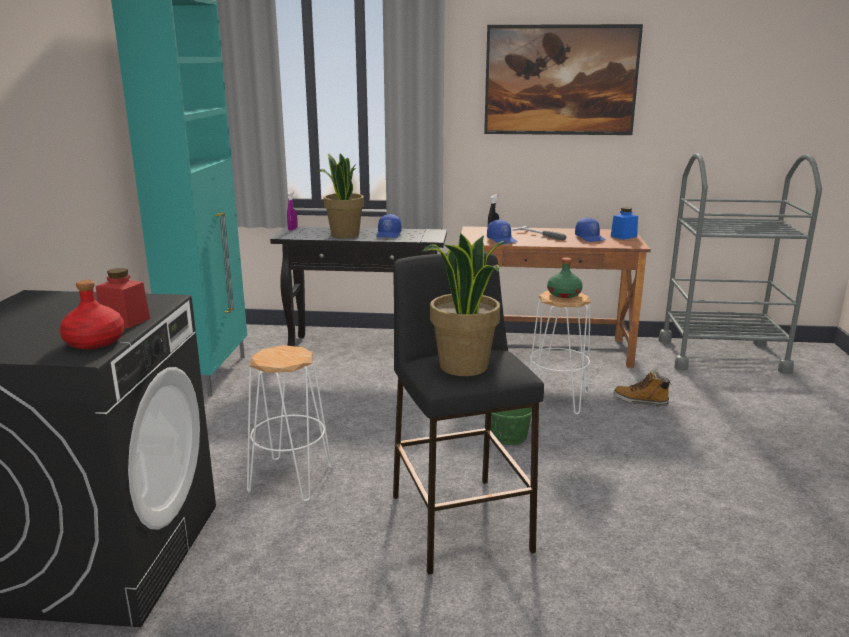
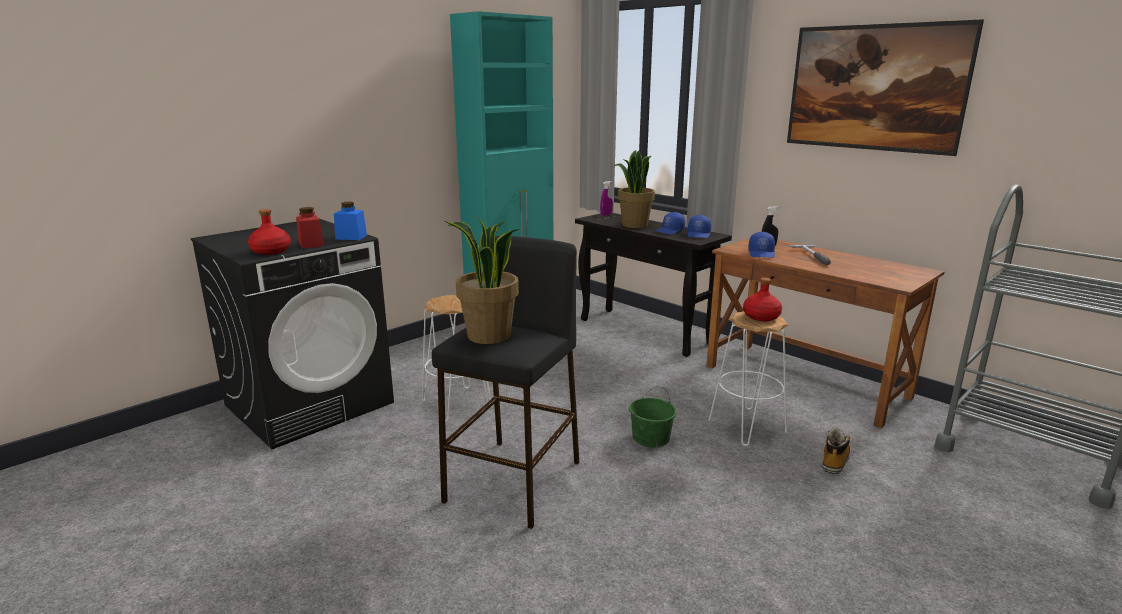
camera: 40 degrees right, 0 degrees up
(564, 294) = (761, 317): green bottle -> red bottle
(590, 238) = (863, 269): blue cap -> blue cap (699, 234)
(623, 236) = (909, 274): blue jar -> blue jar (351, 237)
(641, 401) = (834, 460): boot -> boot turned 60 degrees clockwise

